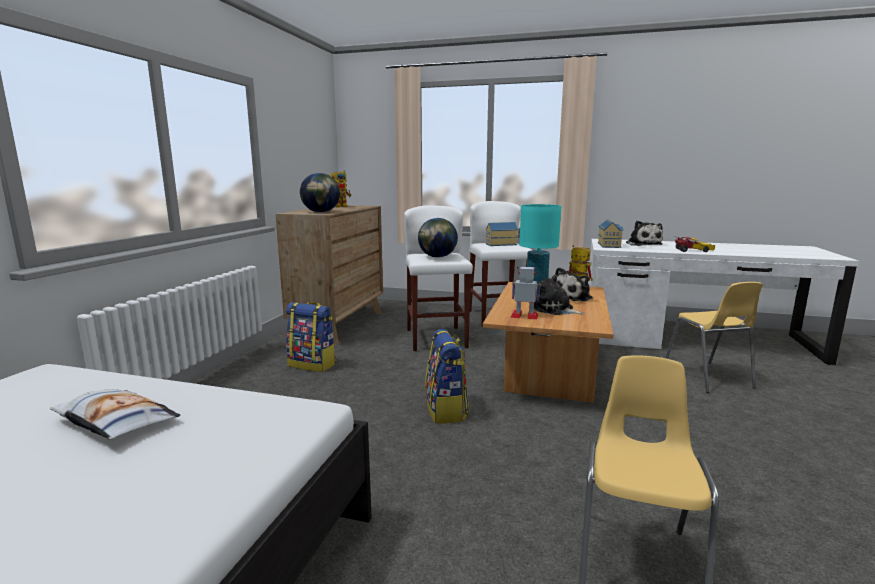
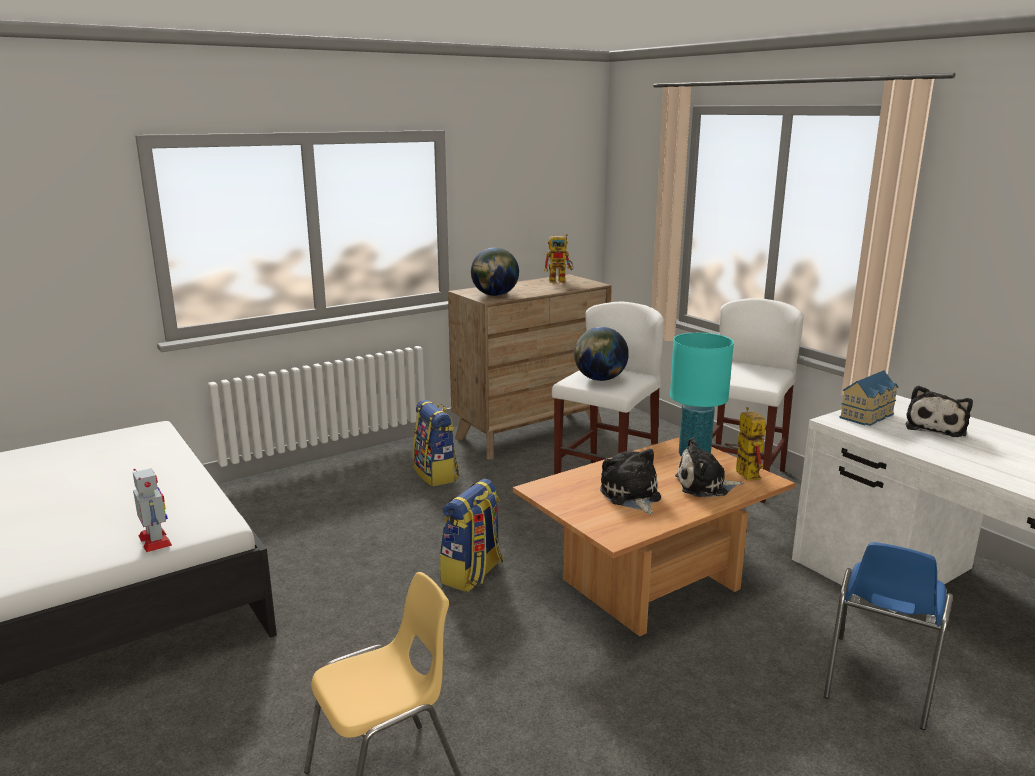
camera: 40 degrees right, 5 degrees up
(115, 422) = (123, 485): pillow -> none
(500, 244) = (746, 371): toy house -> none
(524, 316) = (575, 493): toy robot -> toy robot (155, 541)
(692, 250) = (977, 464): toy car -> none
(707, 377) = (879, 681): yellow chair -> blue chair

